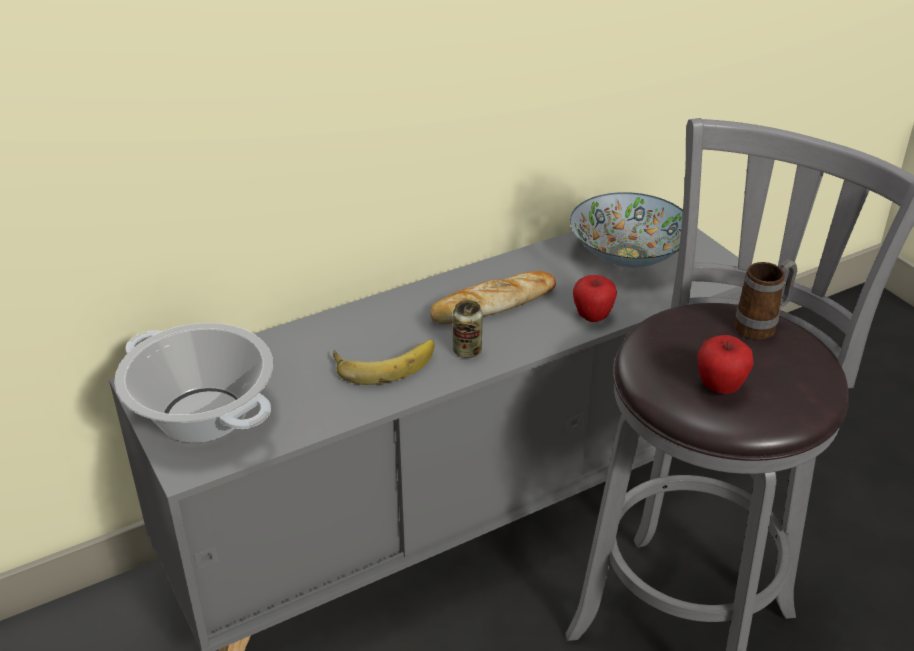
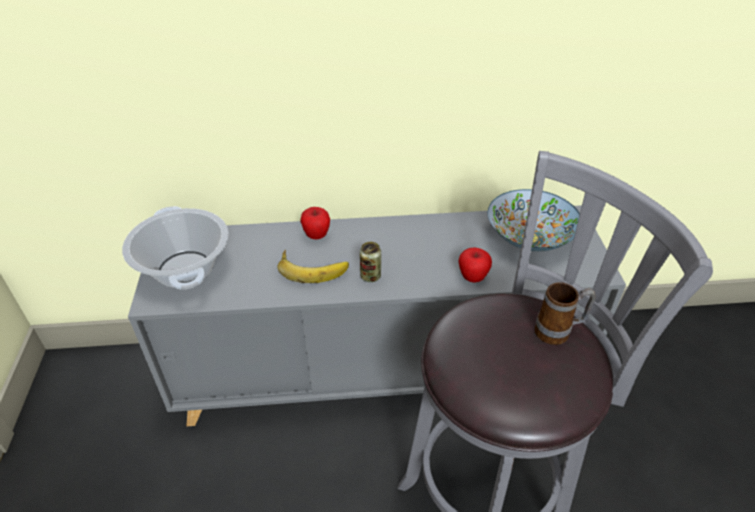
camera: 25 degrees right, 5 degrees up
(492, 304) = (410, 248): bread -> none
(719, 387) = (487, 374): apple -> apple (316, 235)

